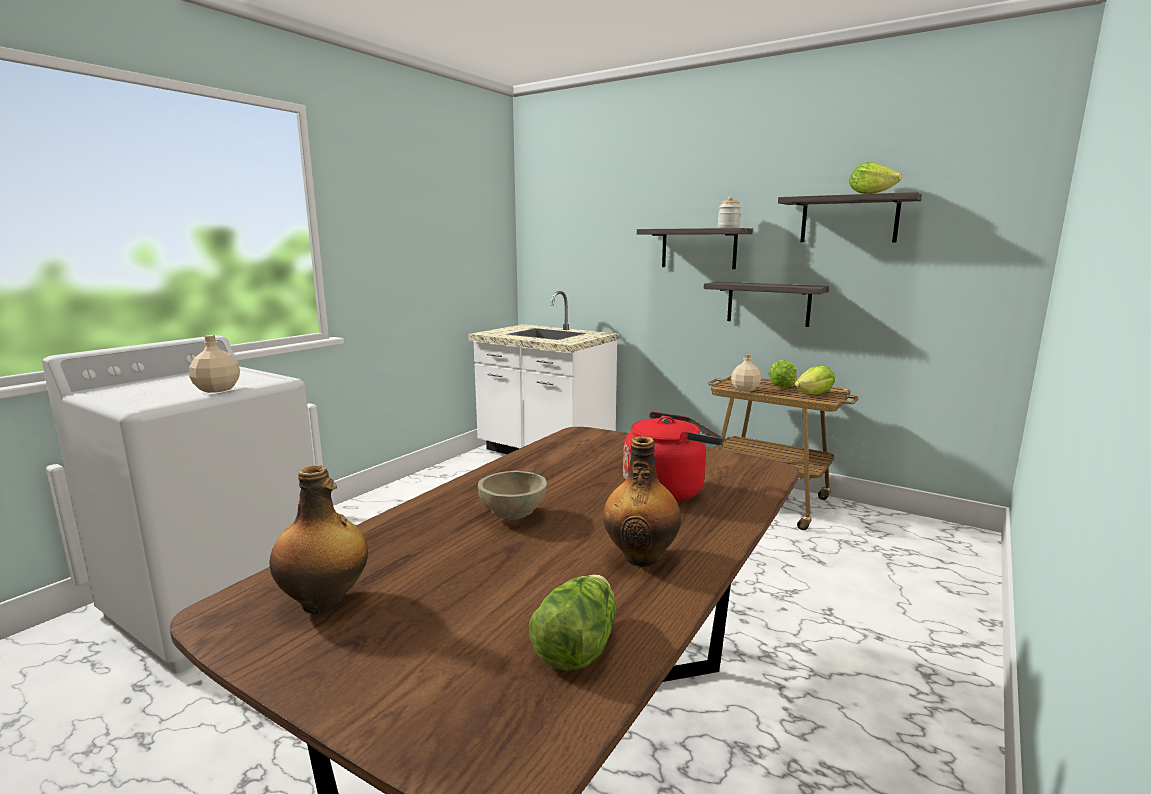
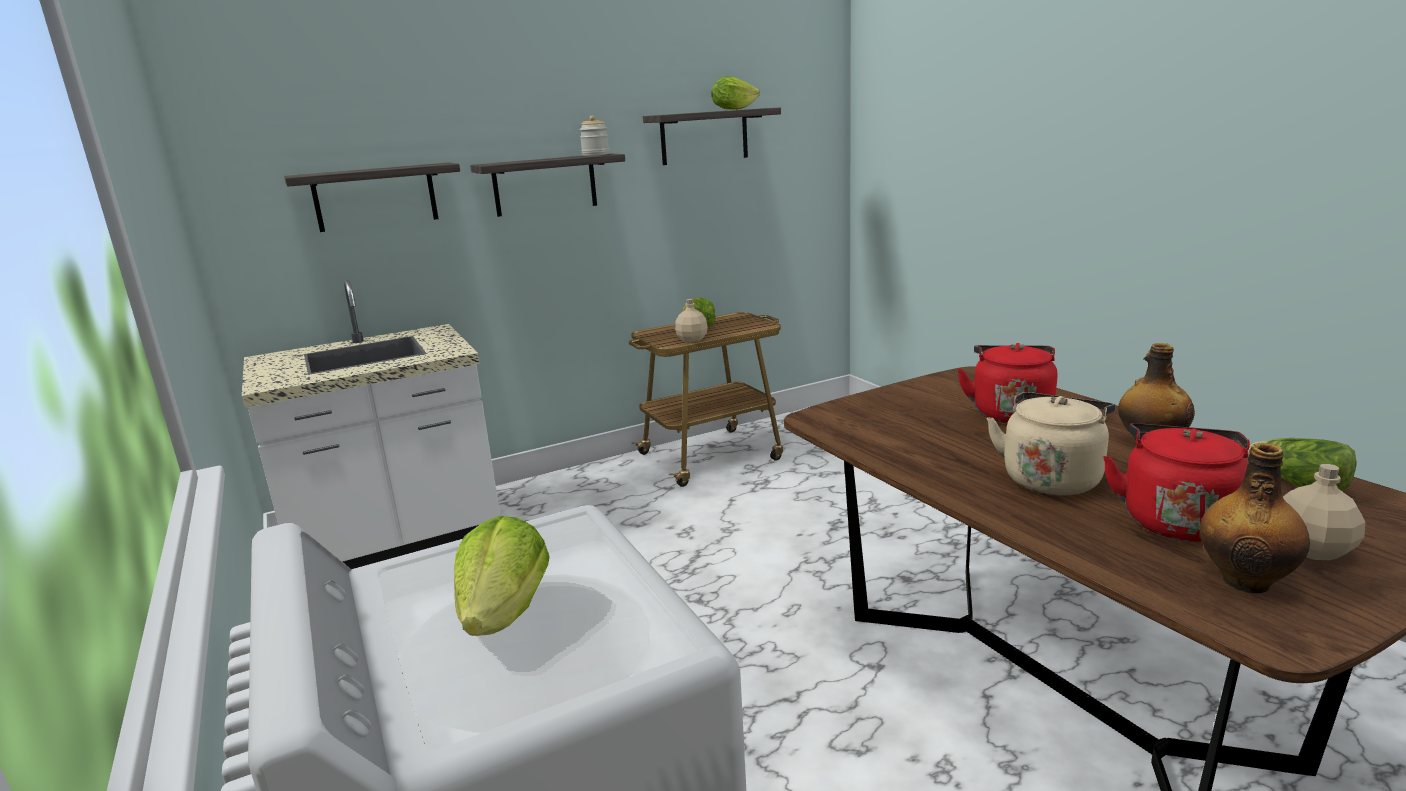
camera: 60 degrees left, 5 degrees up
(217, 389) = (610, 572): beige bottle -> beige bottle (1310, 550)
(446, 571) = (1176, 520): none -> red kettle
(513, 516) = (1051, 478): beige bowl -> beige kettle
(768, 303) = (640, 240): shelf -> shelf (375, 197)
(814, 394) = (741, 324): lettuce -> lettuce (505, 614)

